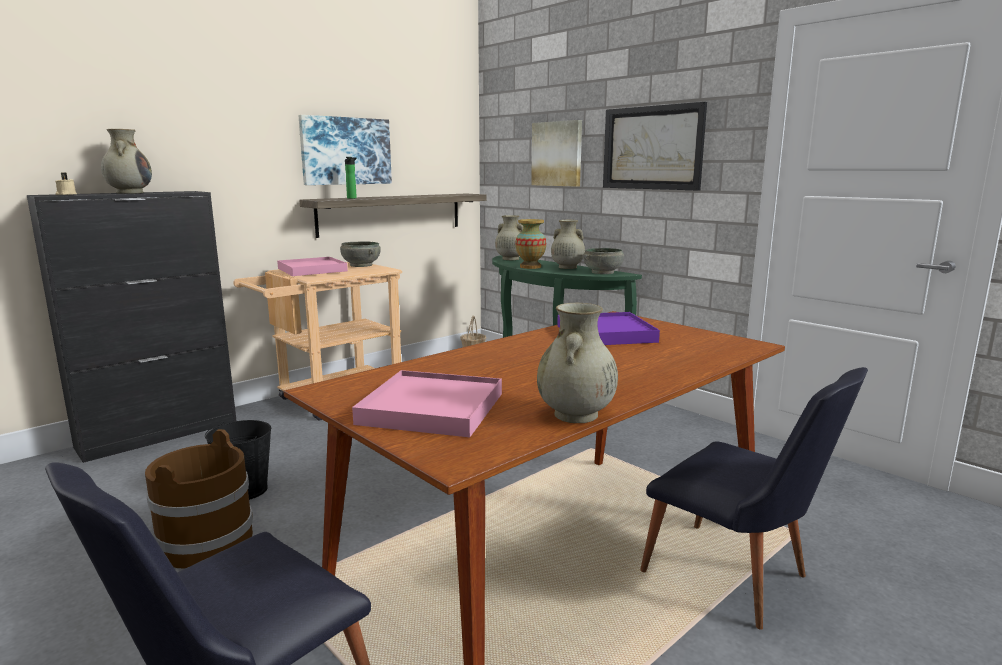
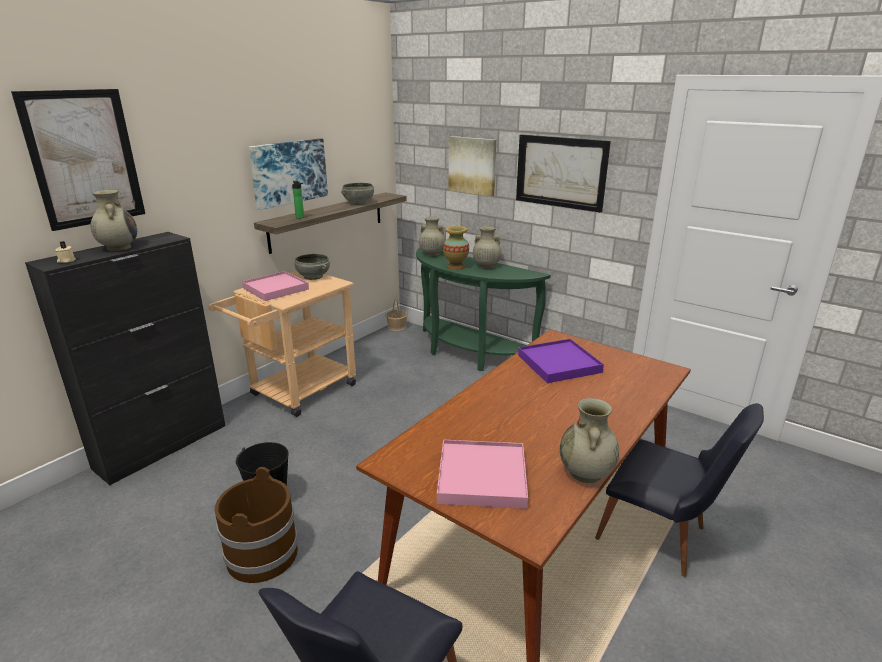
camera: 10 degrees left, 10 degrees up
(108, 98) = (84, 158): none -> picture
(603, 272) = (518, 273): grey bowl -> grey bowl (359, 203)

